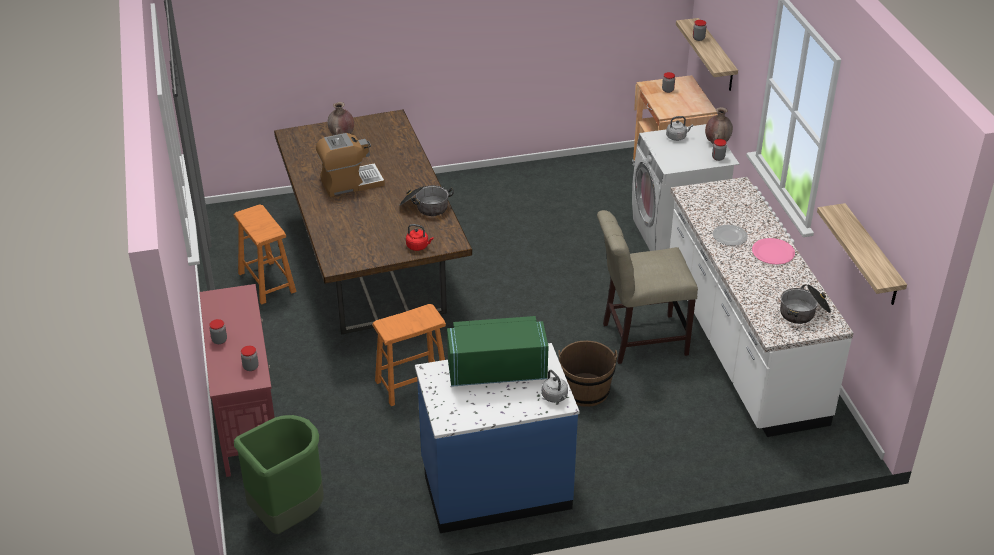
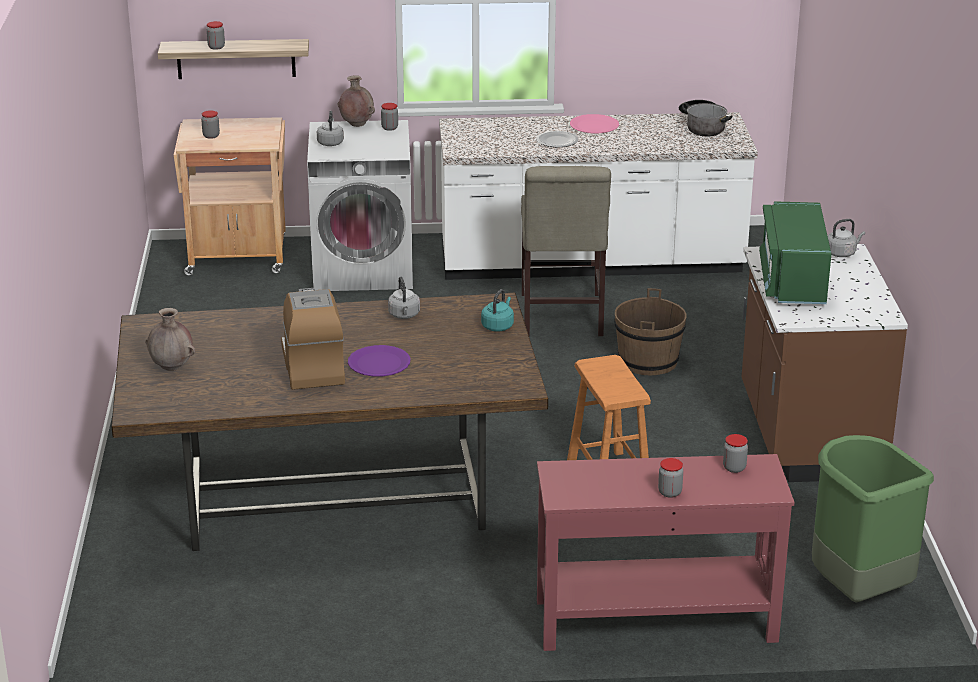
camera: 80 degrees left, 10 degrees down
(267, 282) = (329, 594): orange stool -> none
(359, 206) = (379, 363): none -> purple plate
(418, 246) = (498, 326): red kettle -> turquoise kettle
(425, 207) = (404, 315): cooking pot -> grey kettle
(495, 486) = (807, 435): blue counter -> brown counter
(871, 256) = (696, 41): shelf -> none

